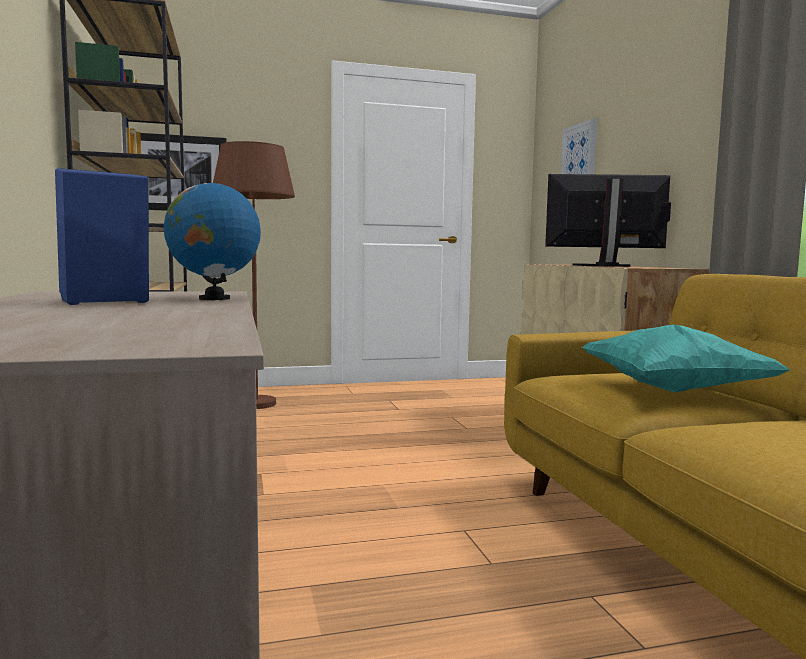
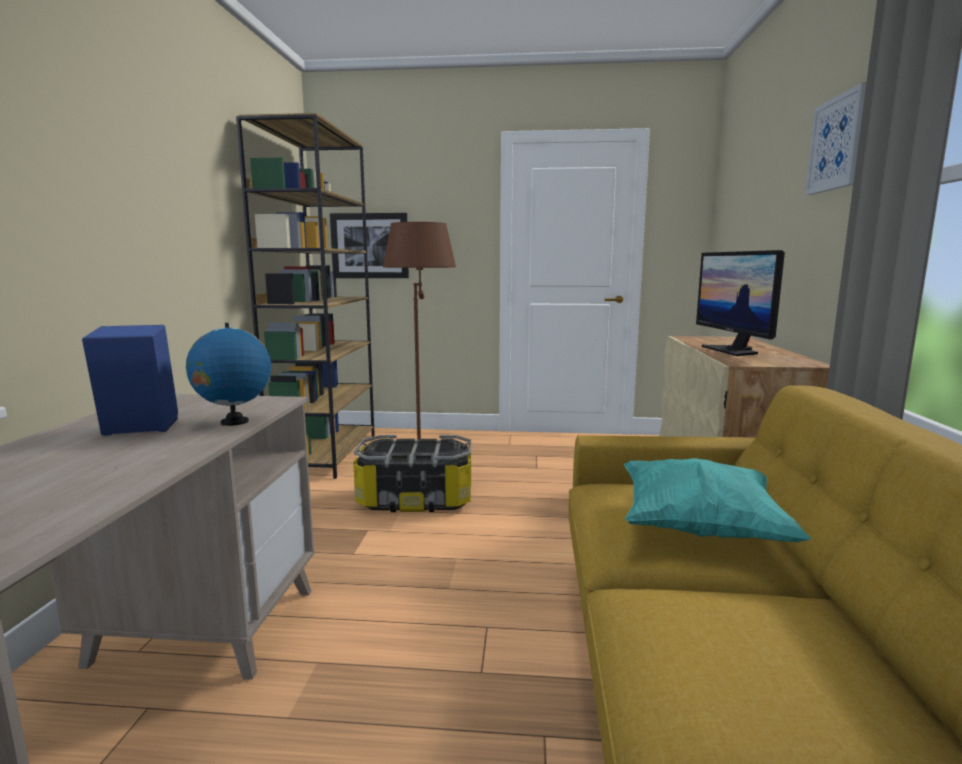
camera: 20 degrees right, 5 degrees up
(292, 444) = (415, 500): none -> storage box
(579, 154) = (747, 213): picture -> picture (837, 143)
(605, 266) = (733, 350): monitor -> monitor turned 120 degrees counterclockwise

